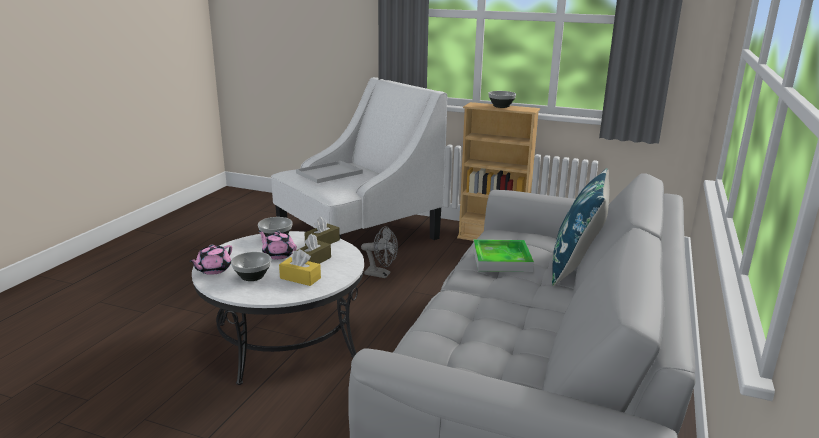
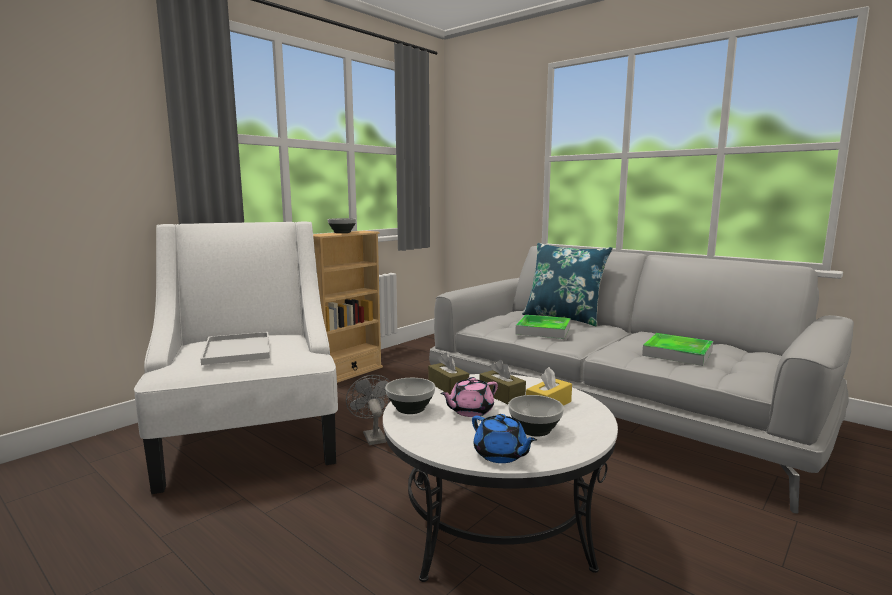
camera: 70 degrees left, 10 degrees down
(213, 270) = (501, 455): pink teapot -> blue teapot
(381, 274) = (372, 436): grey fan -> grey fan turned 60 degrees counterclockwise
(473, 331) = (677, 353): none -> tray

